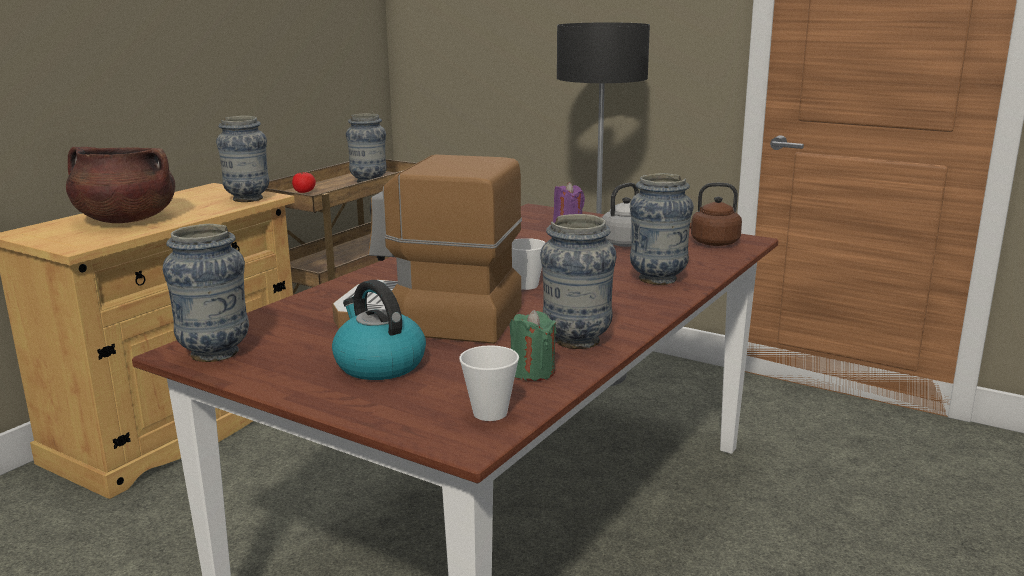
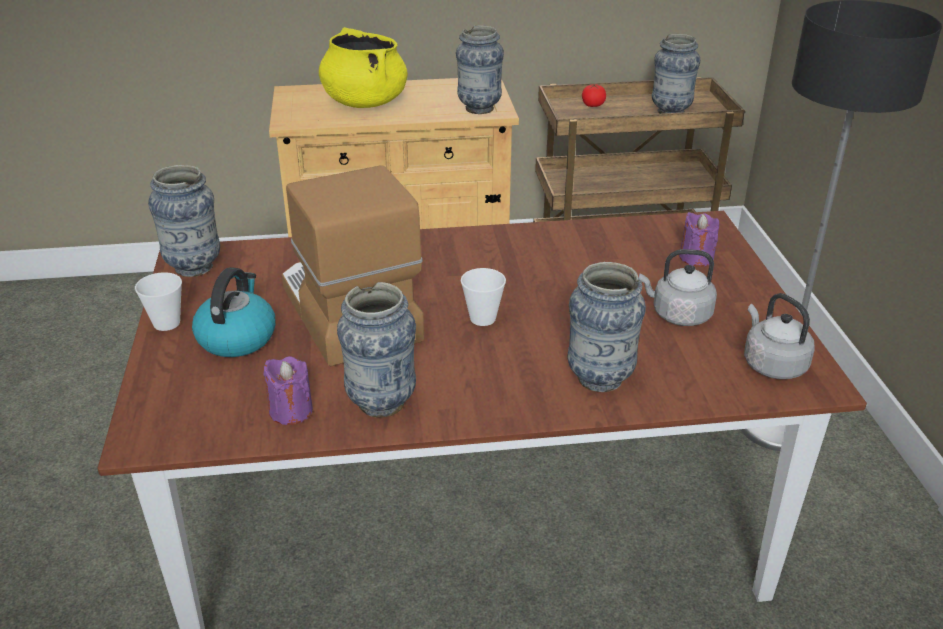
camera: 50 degrees right, 15 degrees up
(125, 220) = (364, 102): brown cooking pot -> yellow cooking pot
(490, 413) = (195, 427): cup -> cup (166, 323)
(532, 372) = (291, 411): green candle -> purple candle
(711, 242) = (772, 364): brown kettle -> grey kettle

